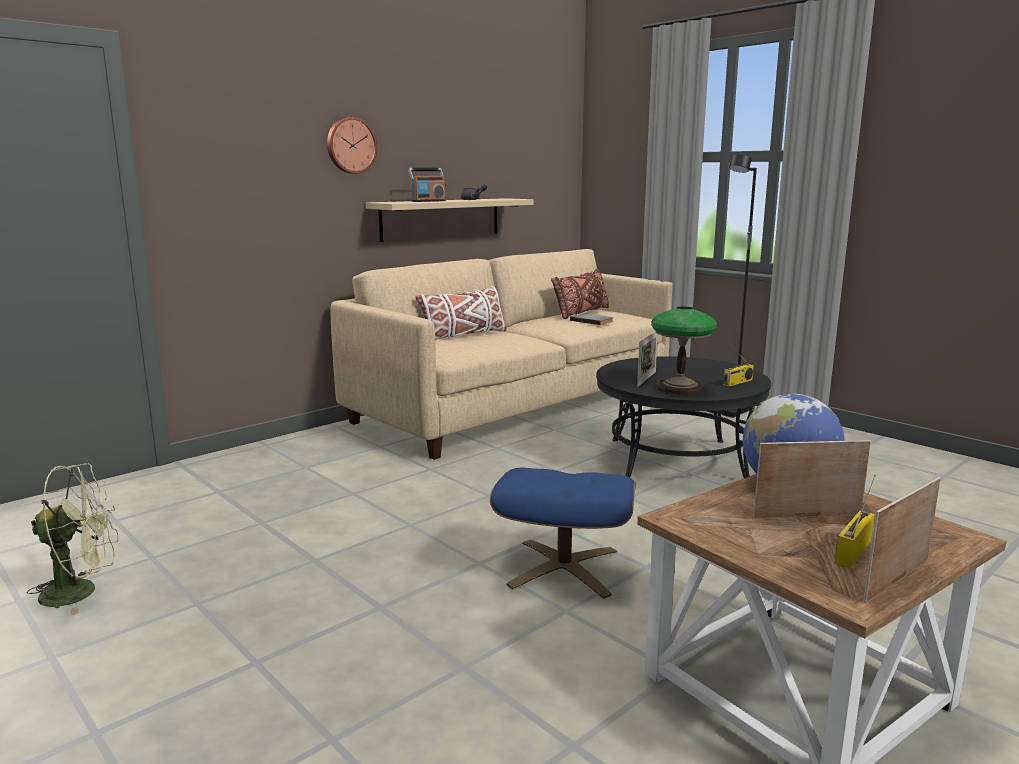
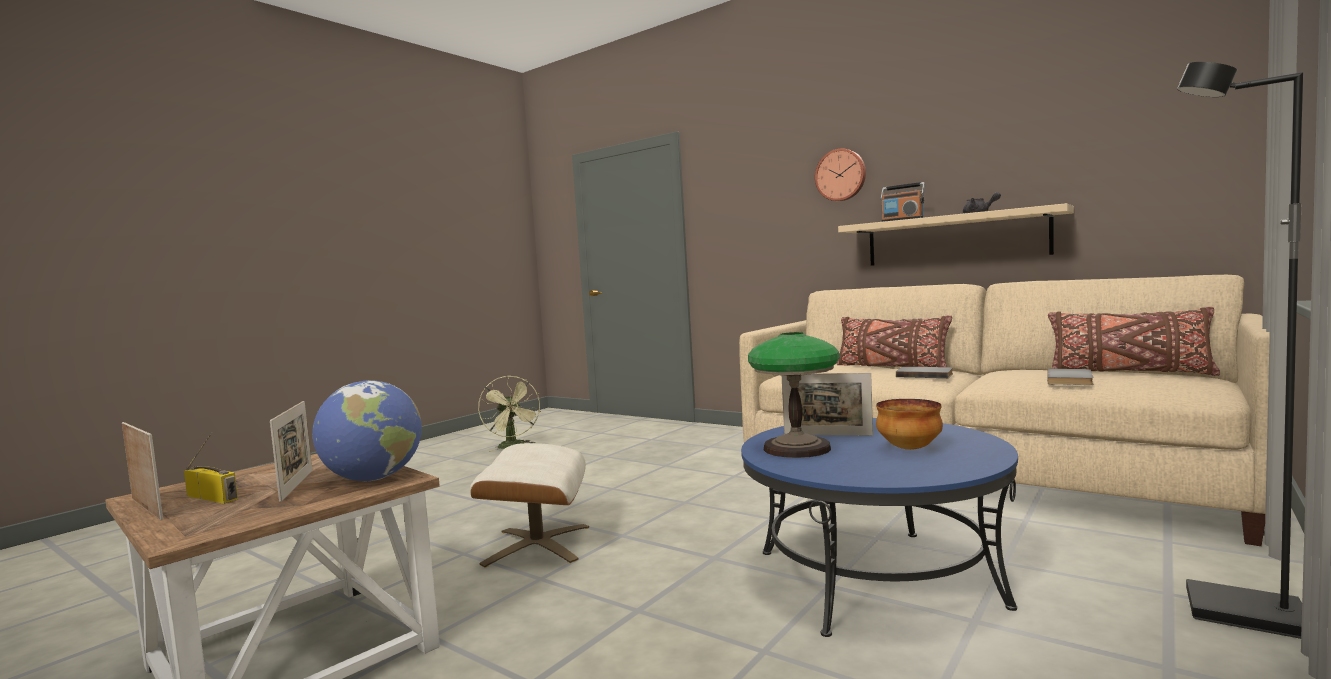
camera: 80 degrees right, 10 degrees down
(463, 335) = (891, 368): white pillow -> brown pillow
(512, 334) = (924, 375): none -> grey book
(563, 568) = (537, 545): blue ottoman -> beige ottoman
(676, 460) = (876, 577): black coffee table -> blue coffee table
(694, 371) = (910, 448): none -> bowl
(737, 382) = (867, 470): radio -> none

